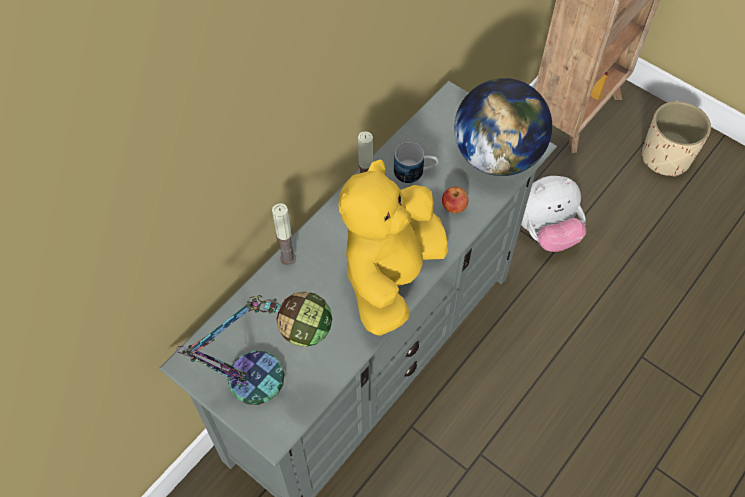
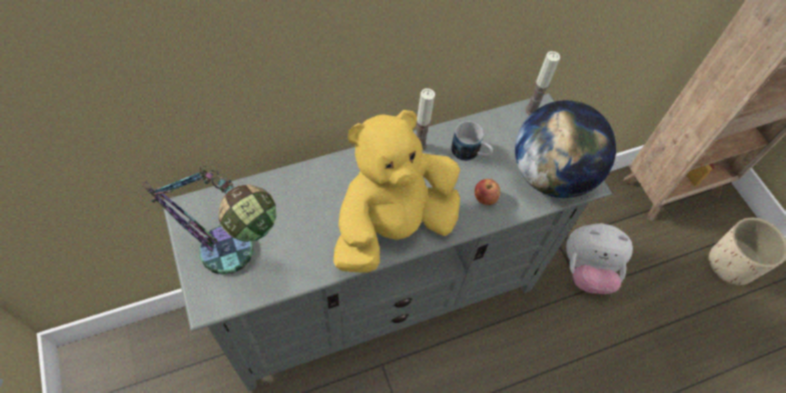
camera: 25 degrees right, 0 degrees up
(288, 258) = (319, 168): candle -> candle (532, 110)

